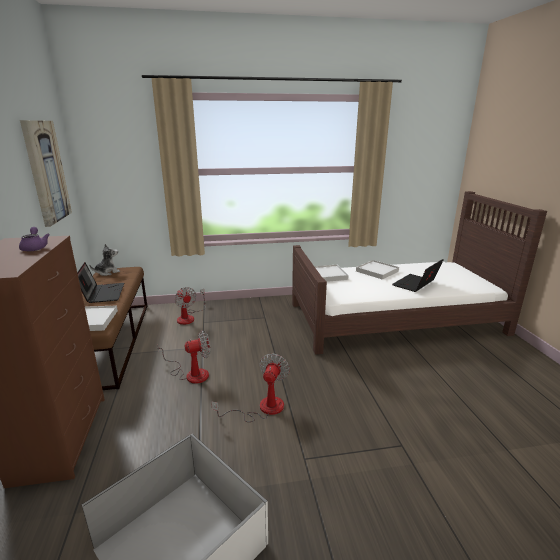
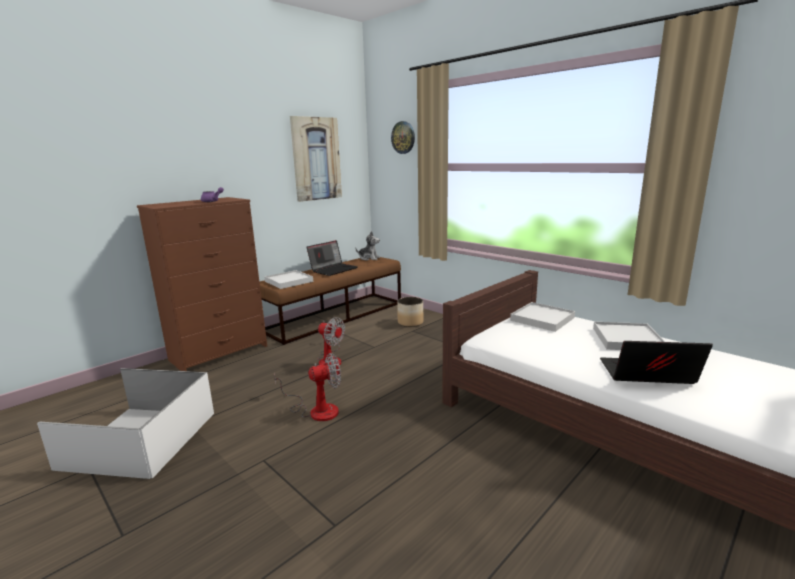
camera: 55 degrees right, 5 degrees down
(129, 144) = (403, 137): none -> wall clock
(189, 317) = (410, 322): fan -> planter

